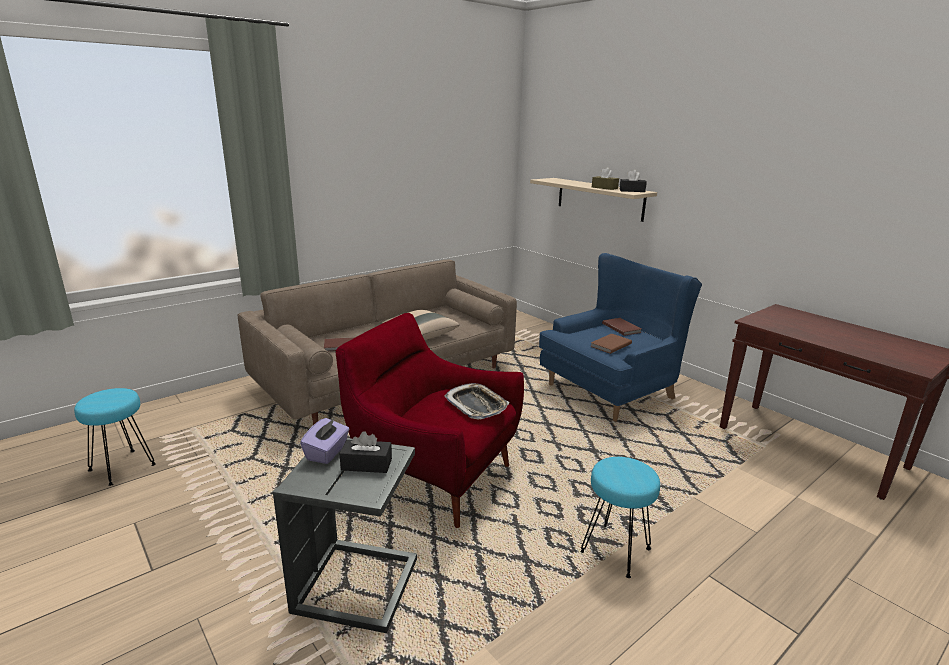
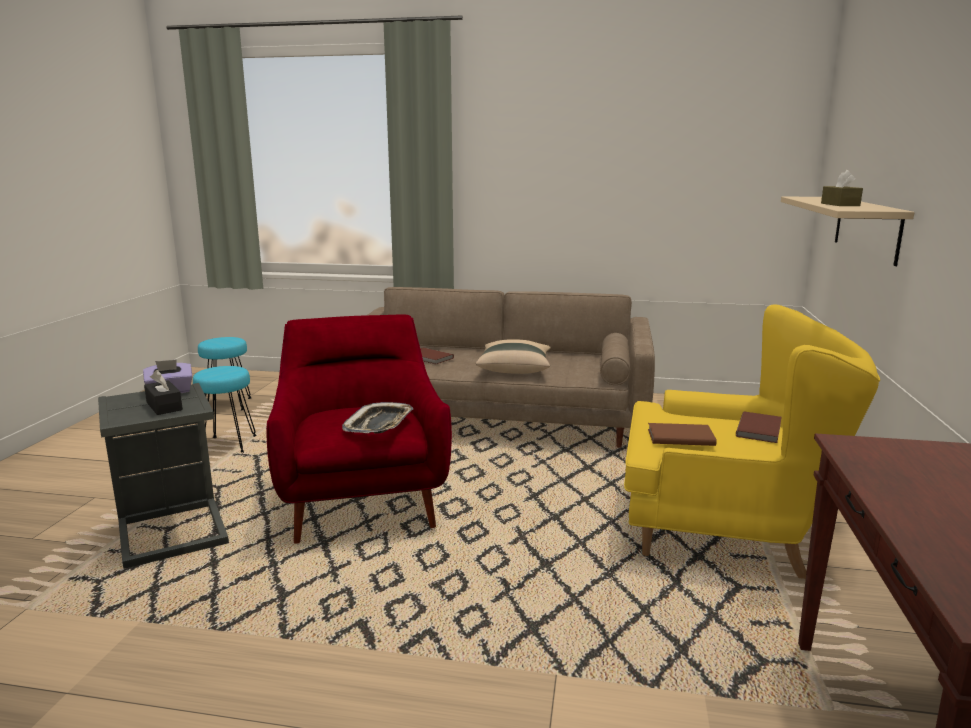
camera: 50 degrees right, 5 degrees down
(613, 390) = (725, 528): blue armchair -> yellow armchair
(614, 550) = (359, 647): turquoise stool -> turquoise stool (229, 444)
(632, 191) = (868, 208): black tissue box -> none

